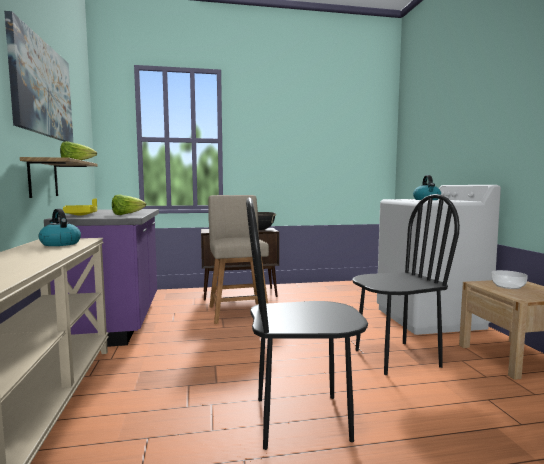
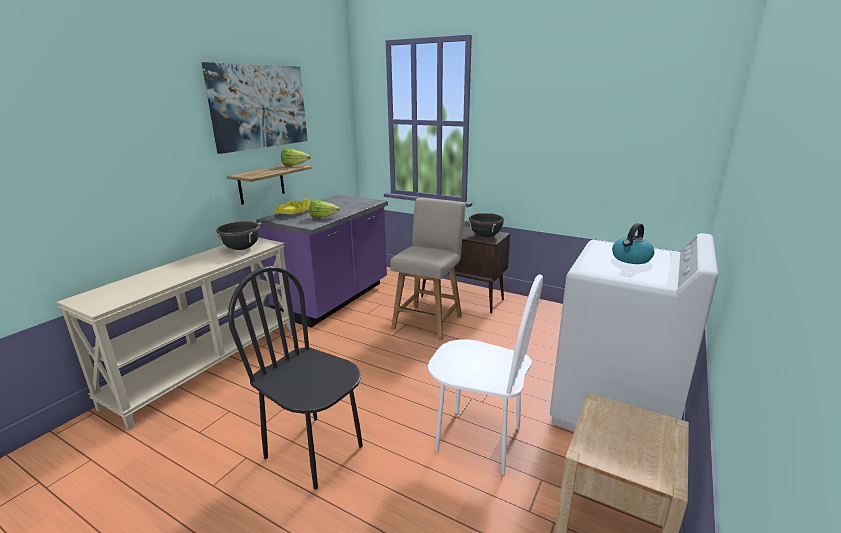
camera: 40 degrees right, 15 degrees up
(60, 244) = (241, 248): kettle -> black cooking pot
(396, 358) = (478, 439): black chair -> white chair
(507, 286) = (625, 426): bowl -> none

